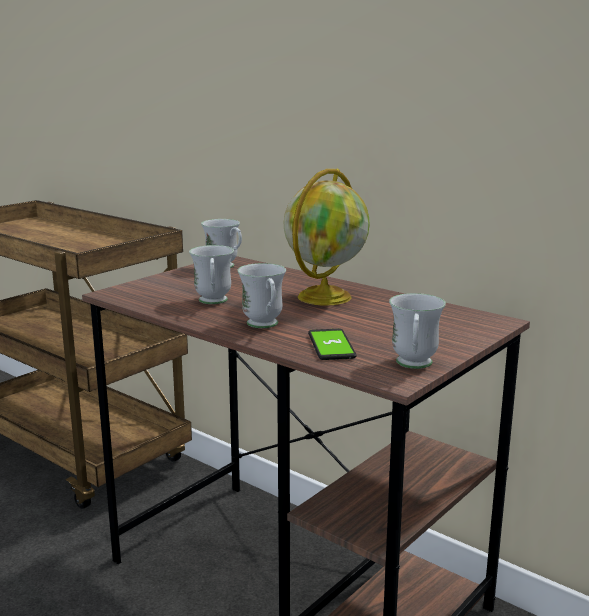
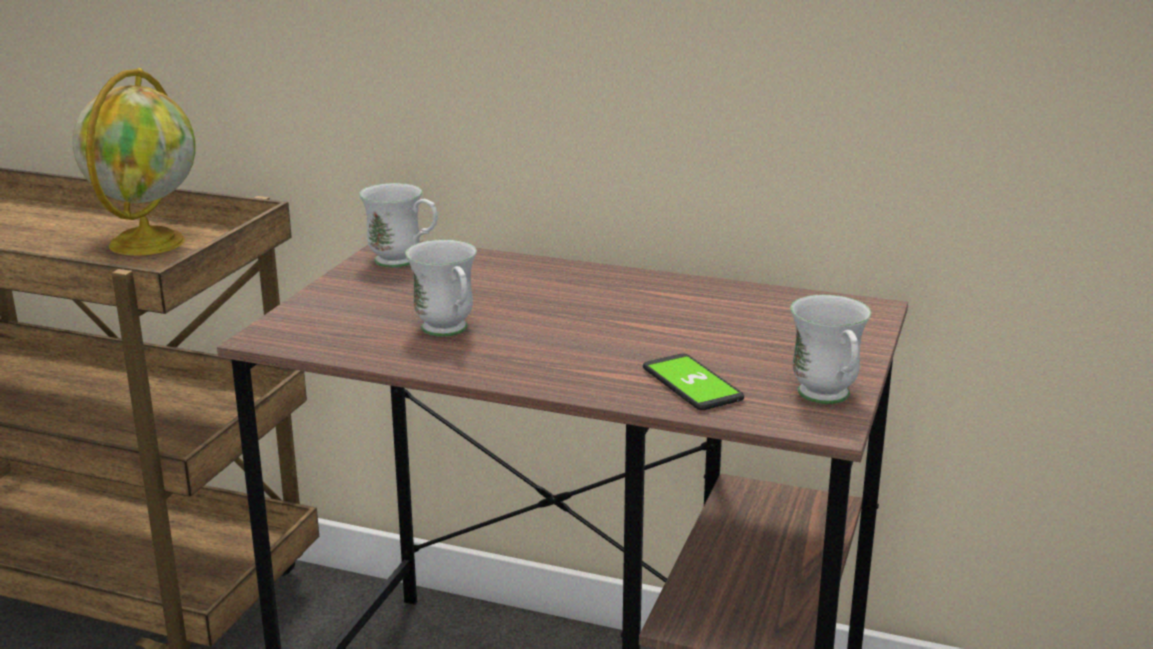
camera: 20 degrees left, 5 degrees up
(265, 326) = (567, 364): white mug -> none
(325, 296) = (604, 298): globe -> globe (148, 242)

